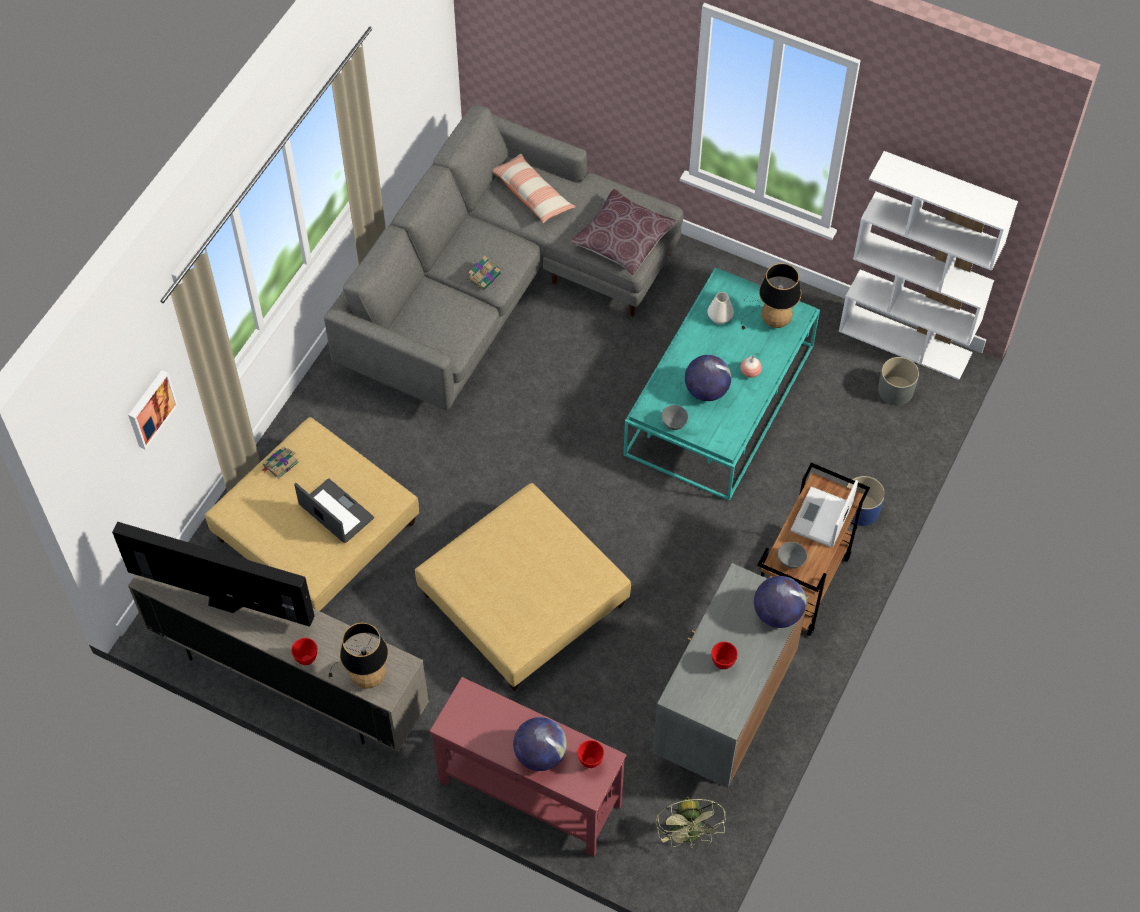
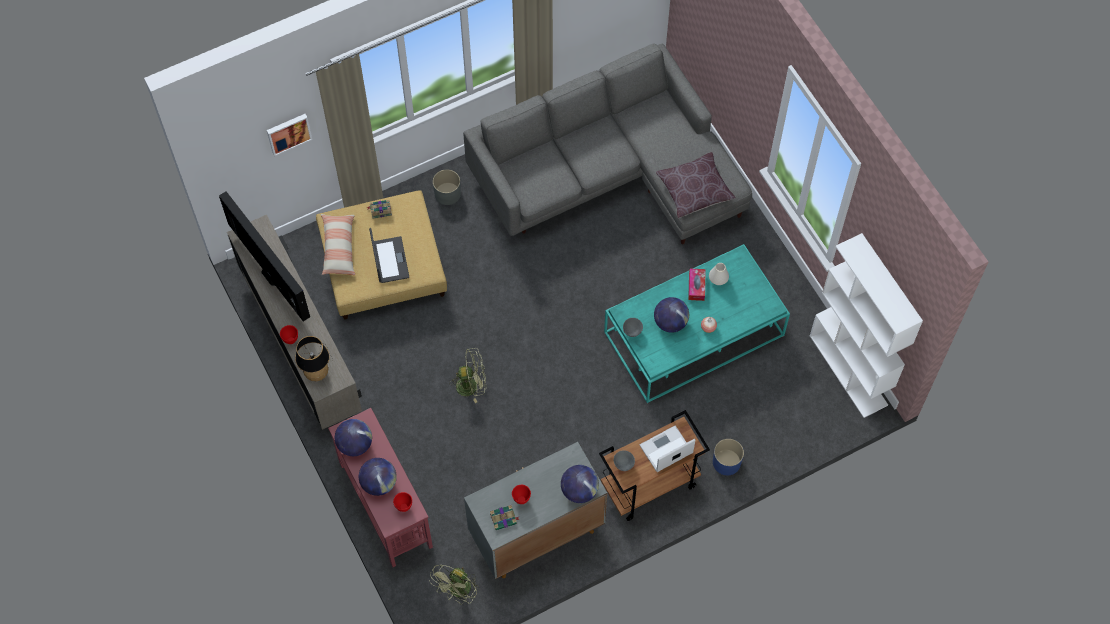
camera: 35 degrees right, 5 degrees up
(476, 729) = (355, 444): none -> globe
(484, 276) = (587, 162): book -> book (504, 518)
(523, 600) = (471, 385): beige ottoman -> green fan
(532, 194) = (660, 125): pillow -> pillow (339, 248)
(703, 338) = (696, 287): none -> tissue box
(771, 318) = (751, 300): table lamp -> none
(895, 390) = (814, 398): grey planter -> grey planter (447, 193)

